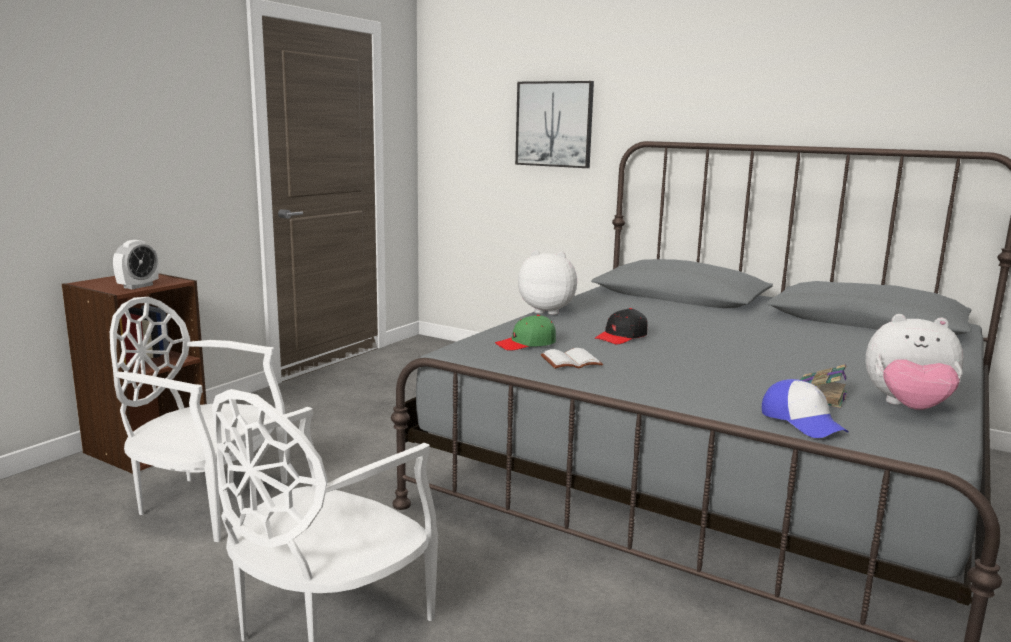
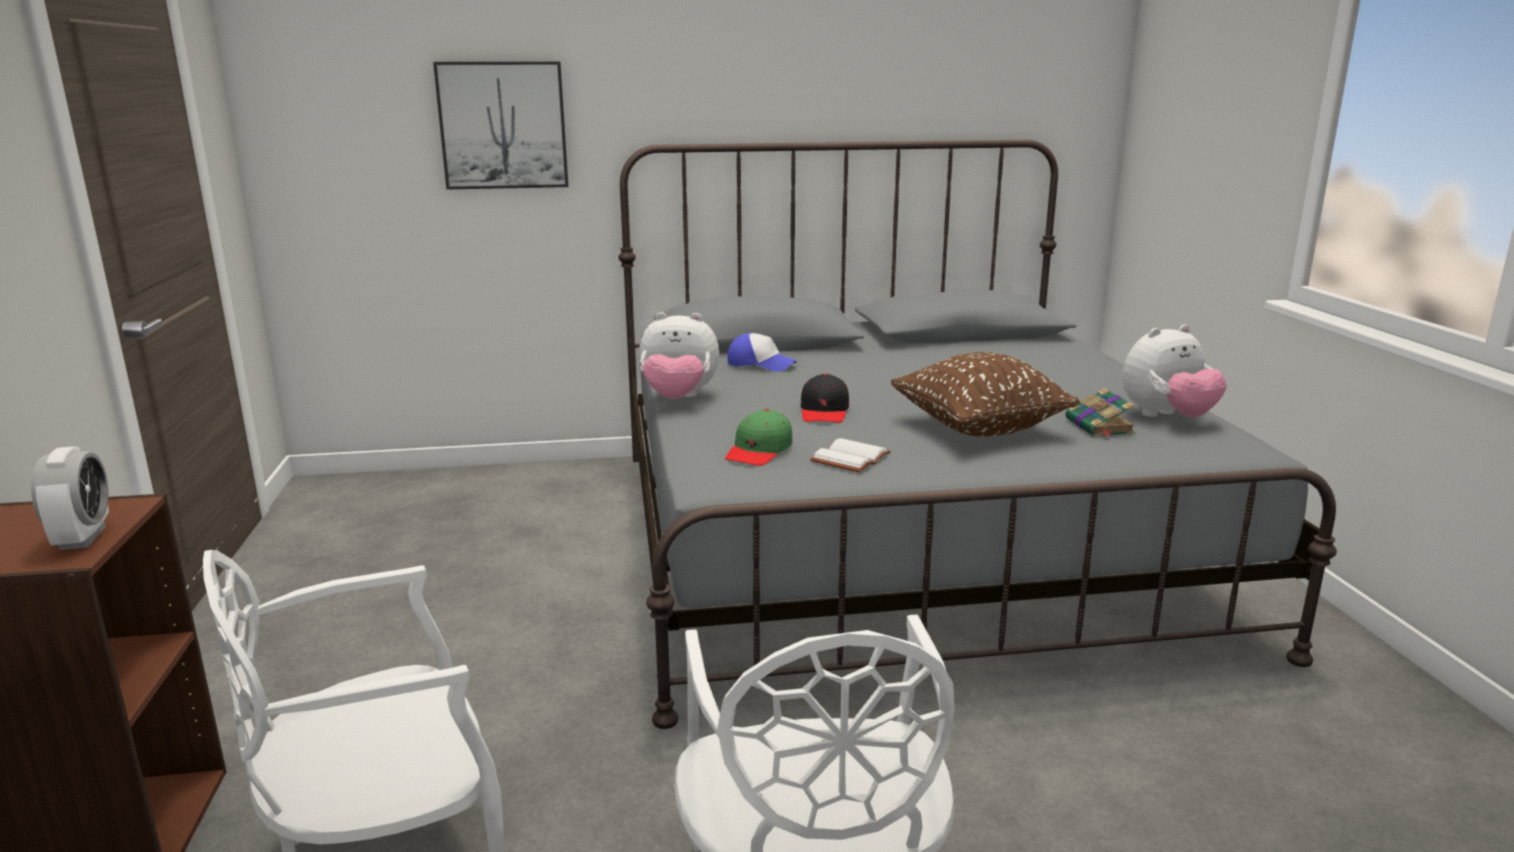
camera: 40 degrees left, 5 degrees up
(548, 311) = (678, 398): plush toy -> plush toy turned 150 degrees counterclockwise
(710, 371) = (979, 428): none -> brown pillow
(802, 422) = (1143, 457): cap -> cap (760, 364)

